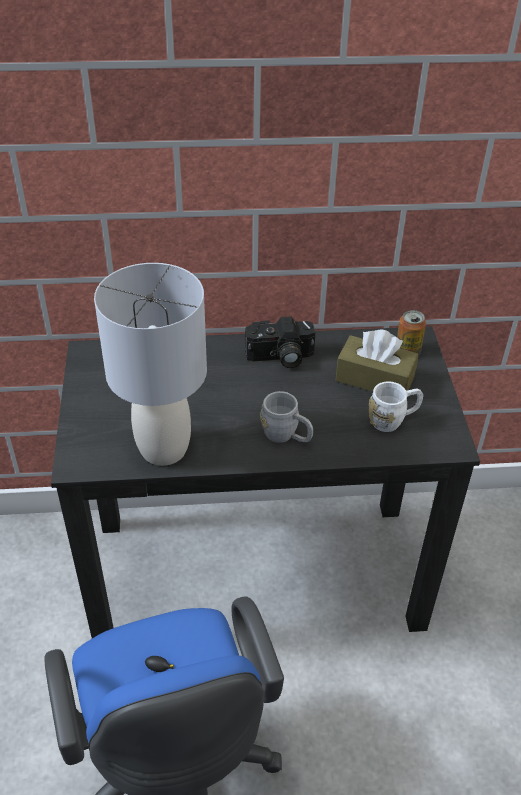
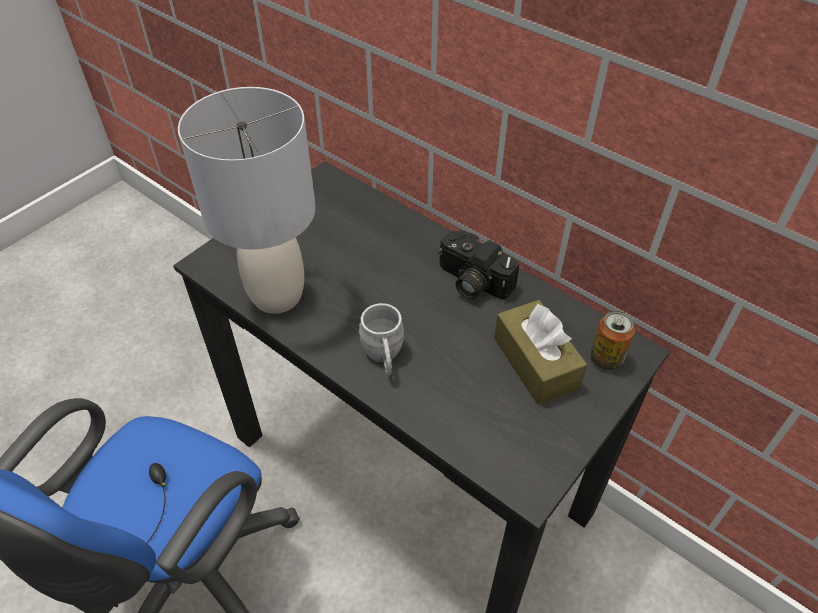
camera: 45 degrees right, 5 degrees up
(393, 420) = (501, 416): white mug -> none

